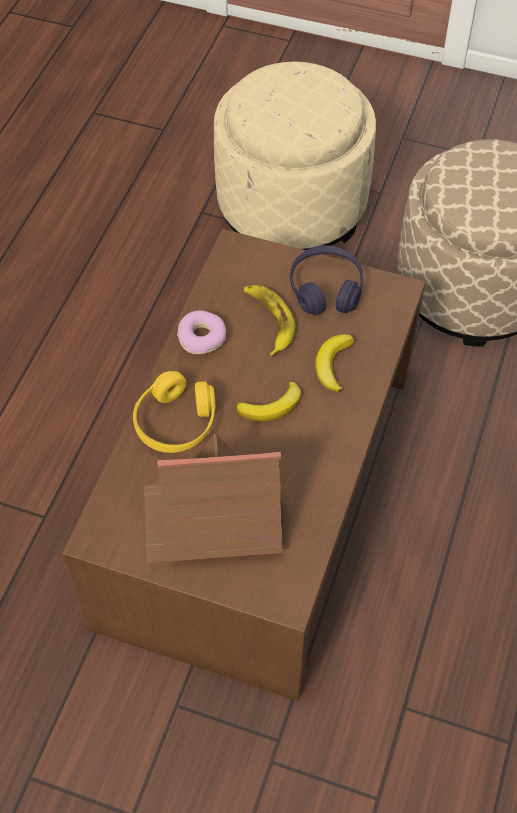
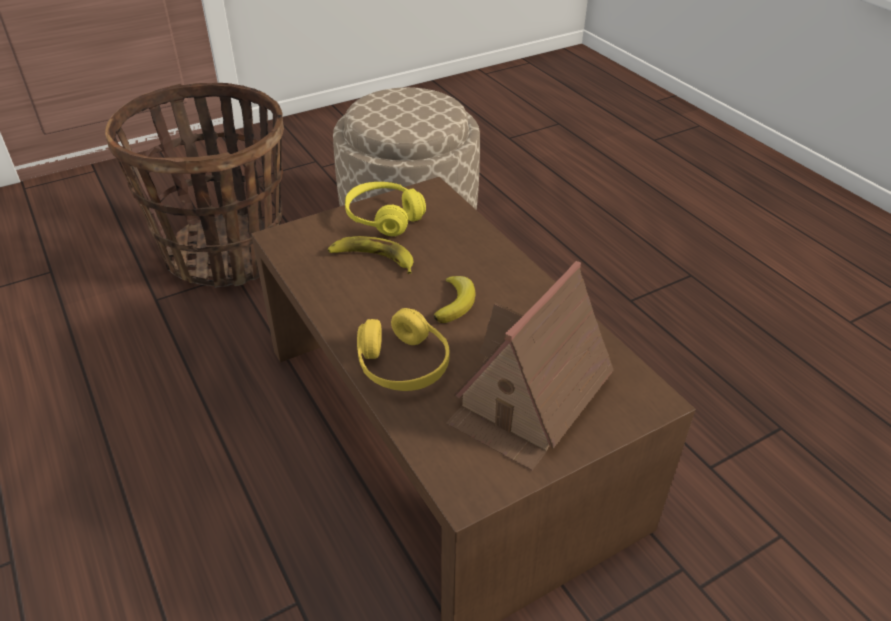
camera: 50 degrees left, 15 degrees down
(202, 337) = (338, 301): donut -> none
(292, 206) = (226, 254): beige ottoman -> basket
(326, 289) = (384, 218): purple headphones -> yellow headphones
(333, 365) = (456, 252): banana -> none

